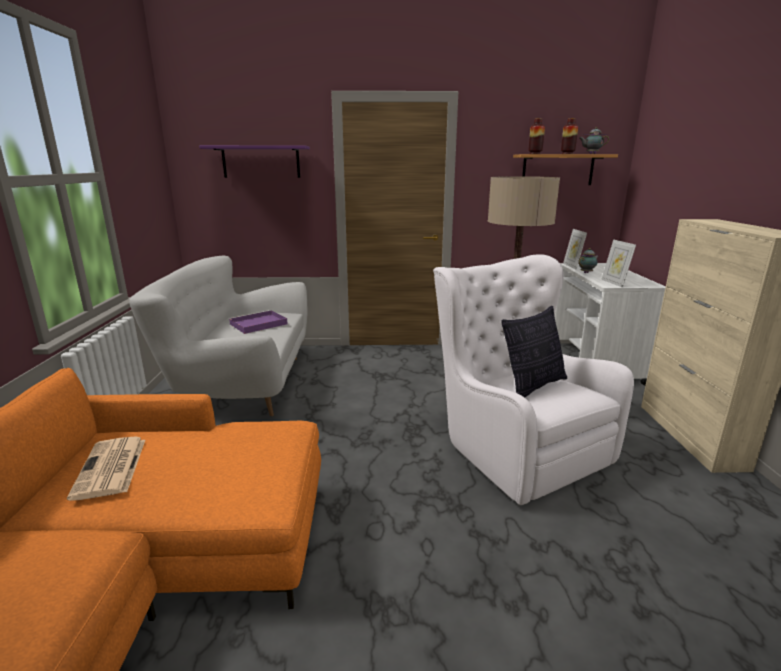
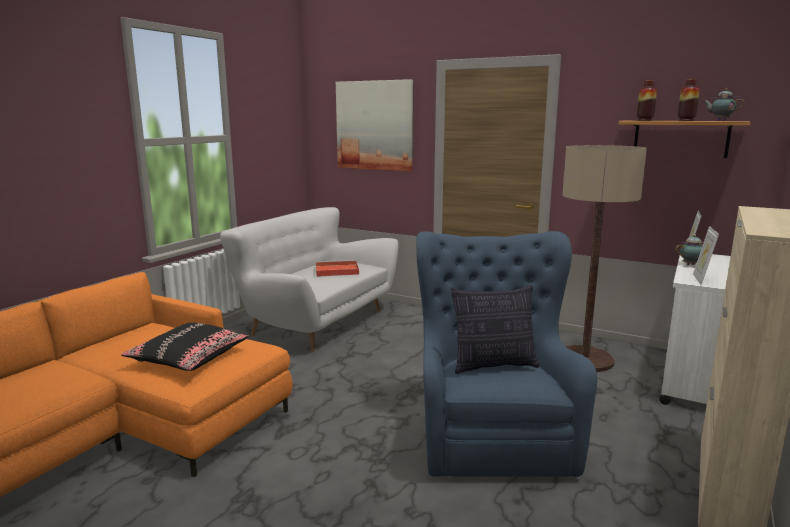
camera: 30 degrees right, 5 degrees down
(111, 468) = (131, 342): newspaper -> none
(222, 465) = (189, 357): none -> black pillow
(257, 324) = (336, 271): purple tray -> red tray
(261, 162) = (374, 125): purple shelf -> picture
(512, 447) = (490, 432): white armchair -> blue armchair

